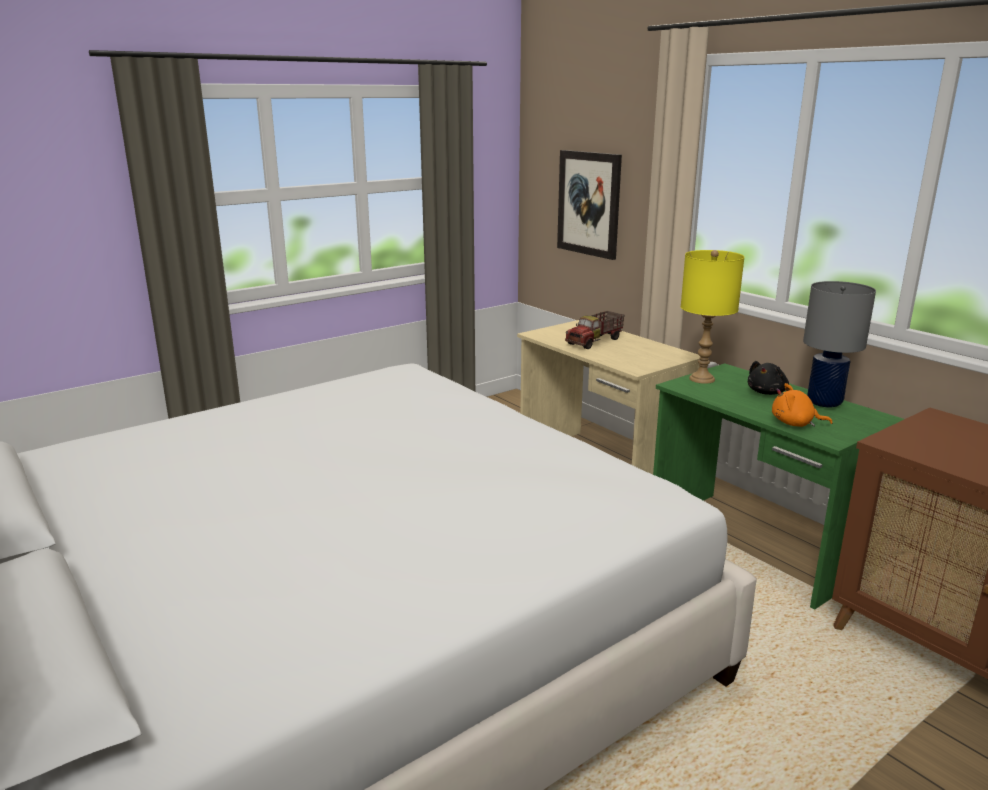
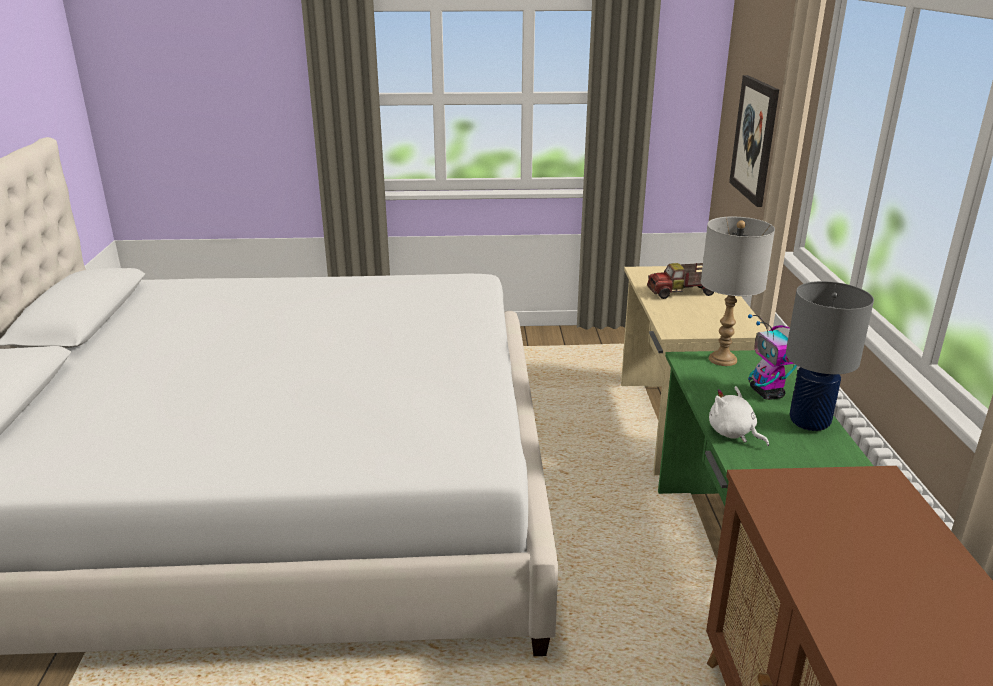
camera: 35 degrees right, 5 degrees up
(702, 379) = (722, 359): yellow table lamp -> grey table lamp
(767, 392) = (767, 393): black plush toy -> toy robot
(795, 424) = (733, 433): orange plush toy -> white plush toy

